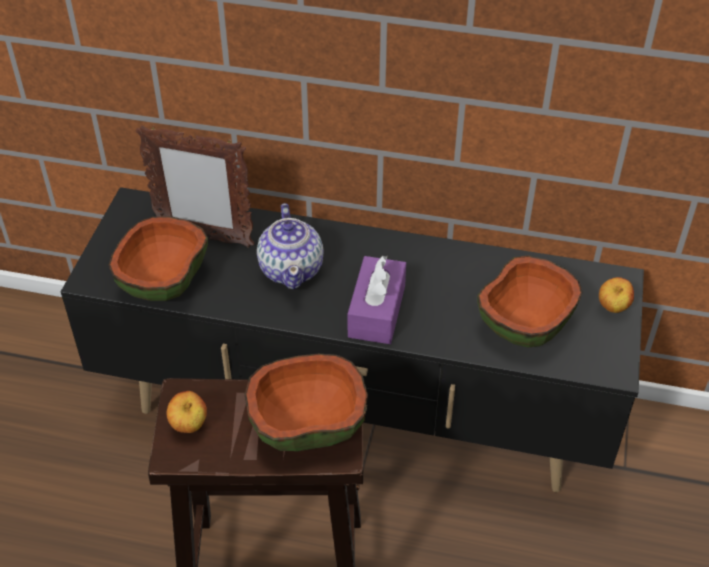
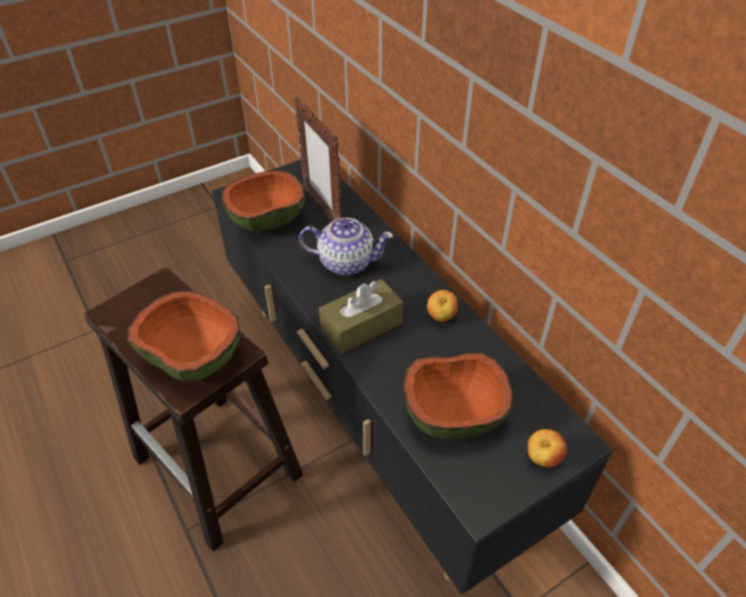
camera: 45 degrees right, 0 degrees up
(189, 426) = (138, 303): apple -> apple (441, 317)
(292, 269) = (345, 262): teapot -> teapot turned 120 degrees counterclockwise
(377, 311) = (361, 326): purple tissue box -> brown tissue box

